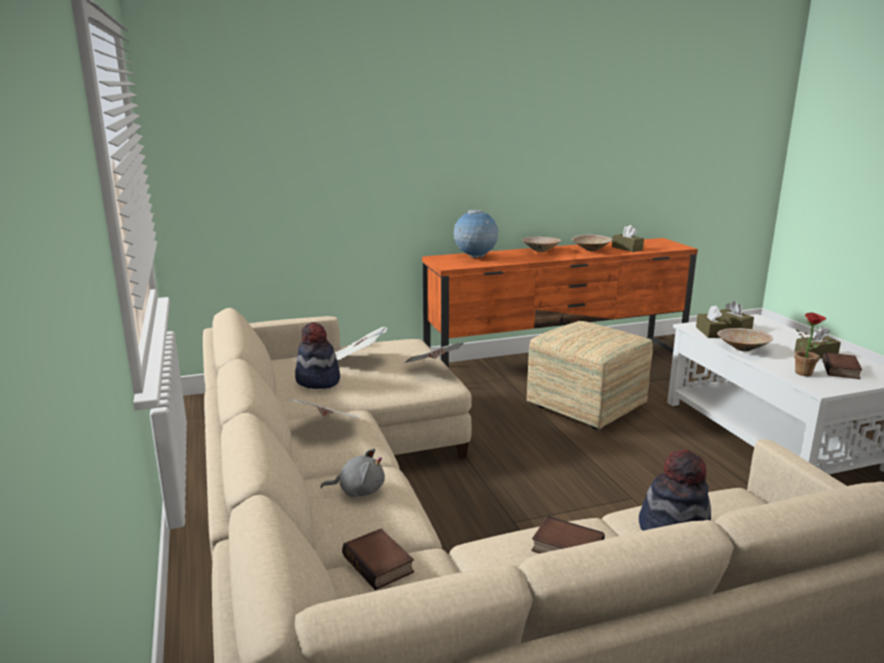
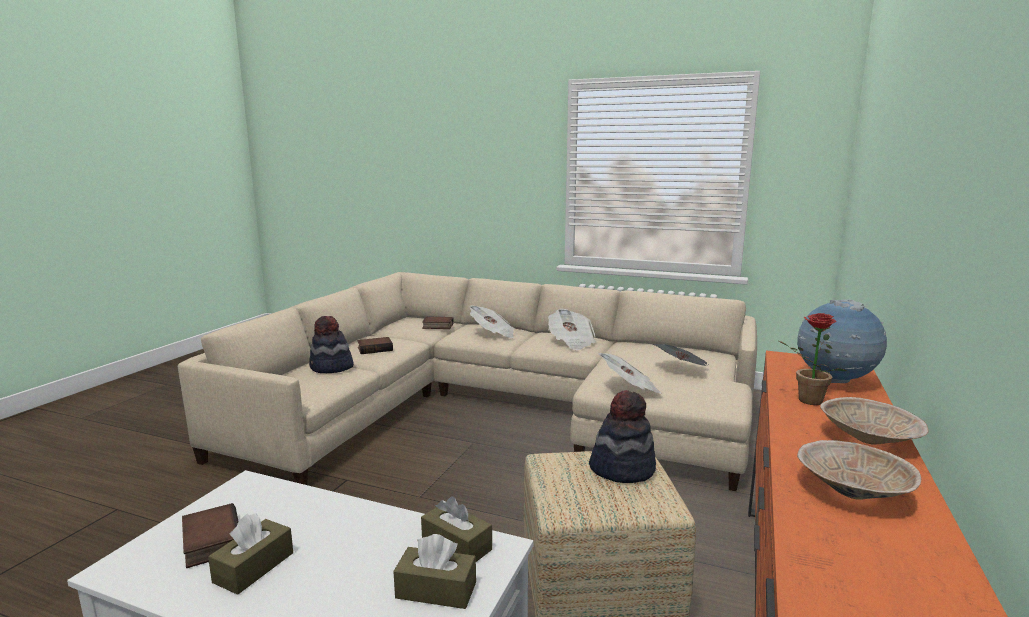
camera: 130 degrees right, 5 degrees down
(317, 381) = (649, 352): hat -> hat (622, 468)
(358, 491) = (493, 334): grey plush toy -> newspaper
(627, 248) = (852, 550): brown tissue box -> none
(741, 349) = (378, 521): beige bowl -> none
(807, 374) = (265, 506): potted plant -> potted plant (805, 401)

